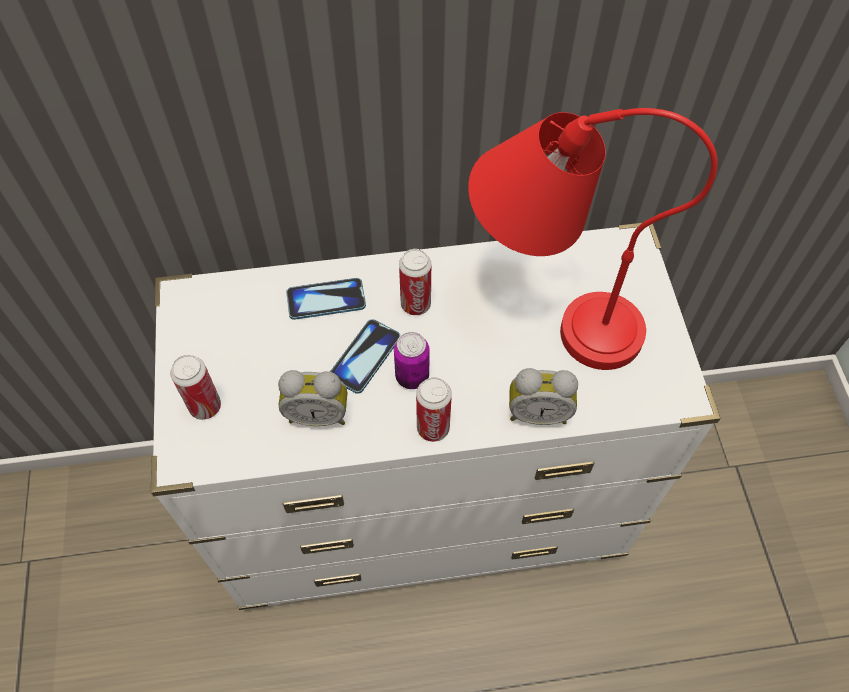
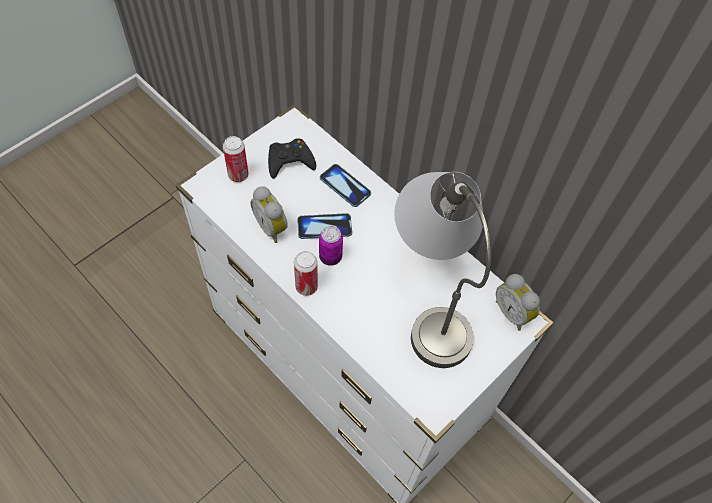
camera: 50 degrees right, 0 degrees up
(237, 335) = (290, 161): none -> black game controller
(415, 304) = (378, 230): can -> none
(538, 412) = (358, 334): alarm clock -> alarm clock (513, 312)
(548, 312) = (431, 301): red table lamp -> grey table lamp

